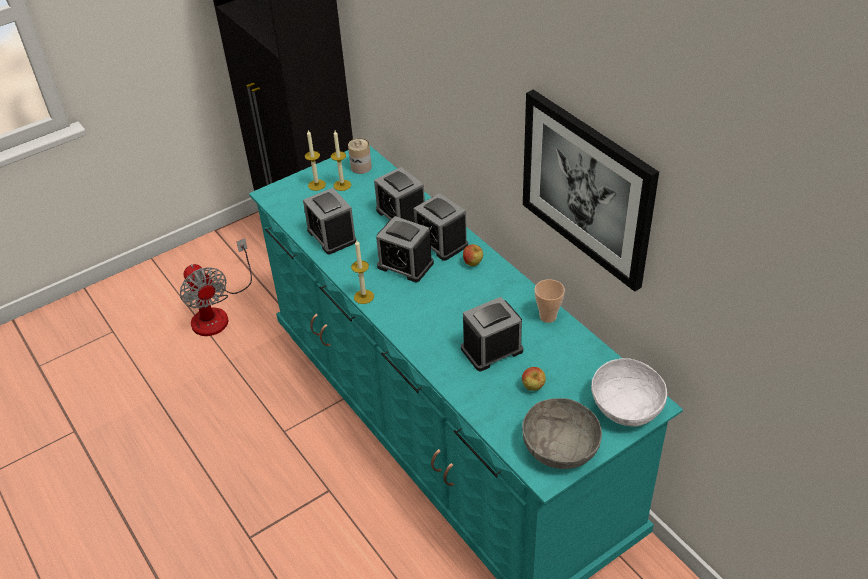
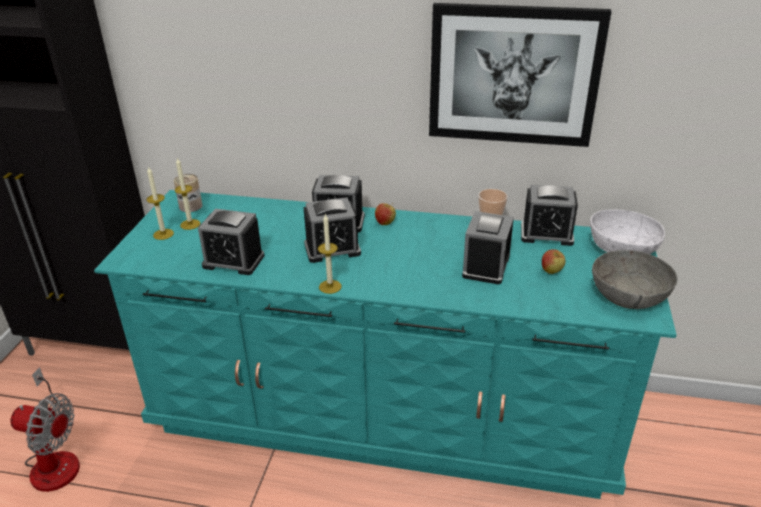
camera: 45 degrees left, 10 degrees down
(401, 214) = (277, 220): alarm clock -> alarm clock (546, 234)

